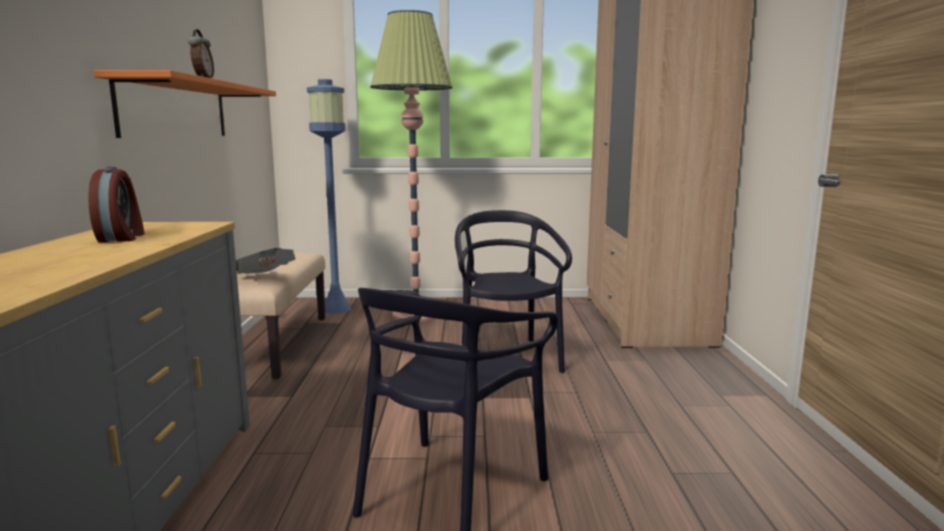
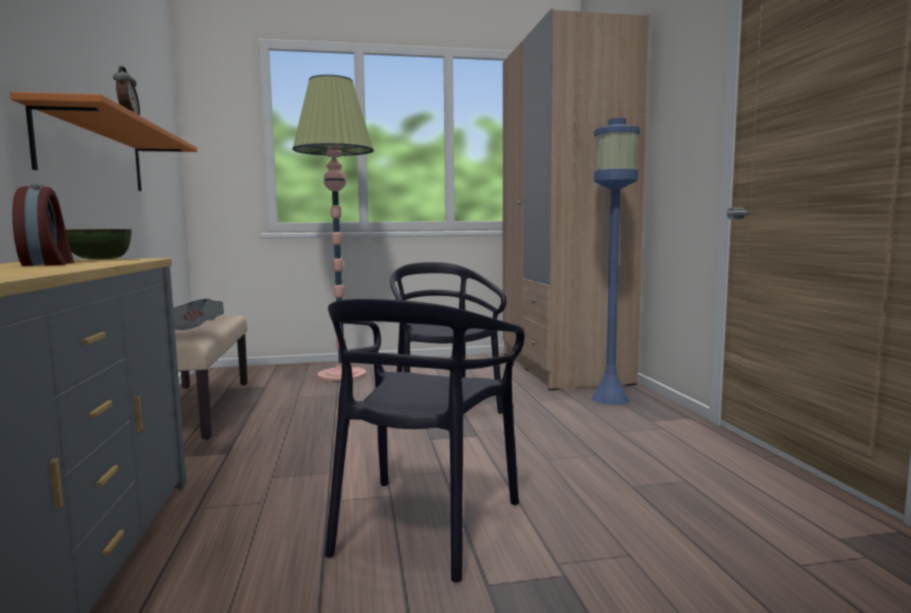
camera: 10 degrees left, 5 degrees down
(170, 225) = (99, 259): none -> bowl
(336, 309) = (257, 375): blue floor lamp -> blue floor lamp (610, 399)

